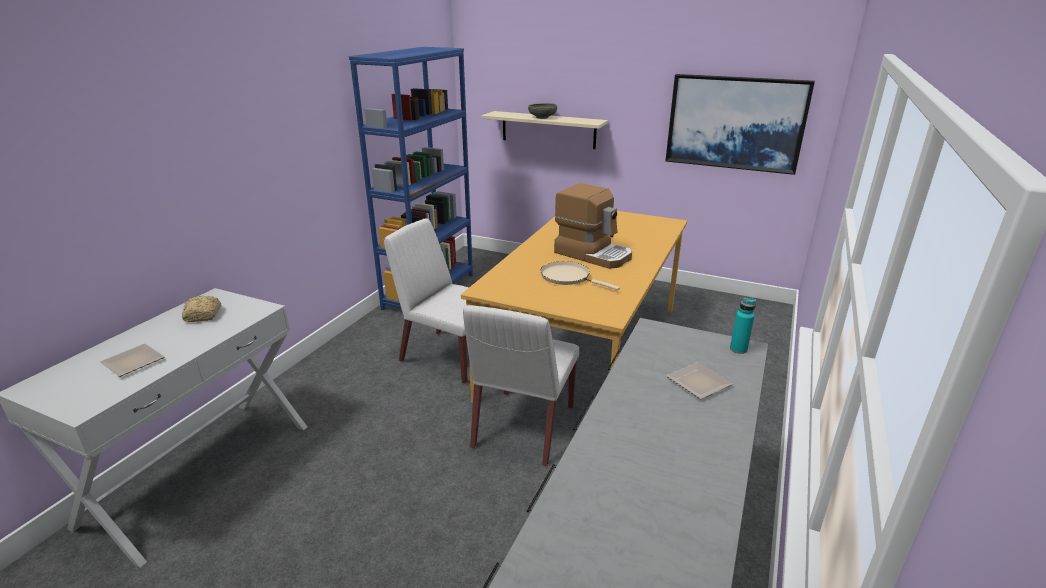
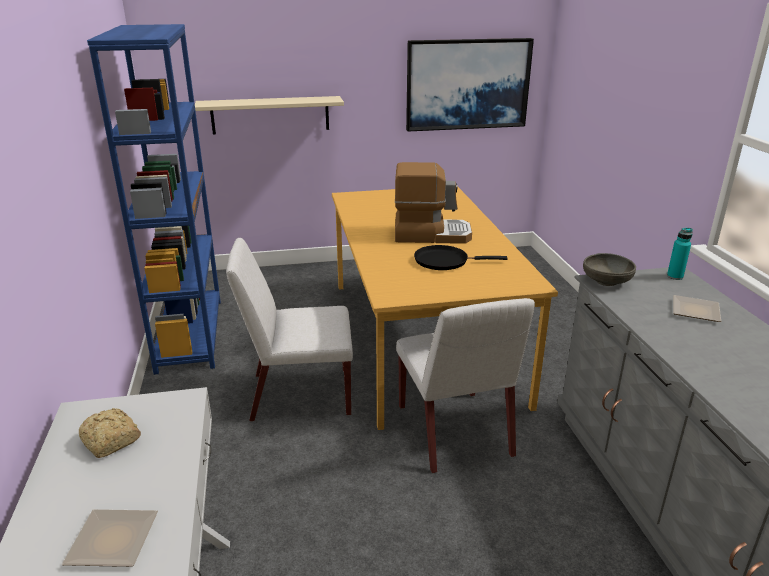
camera: 35 degrees left, 0 degrees up
(542, 117) = (269, 101): grey bowl -> grey bowl (606, 281)
(568, 277) = (445, 261): beige frying pan -> black frying pan

